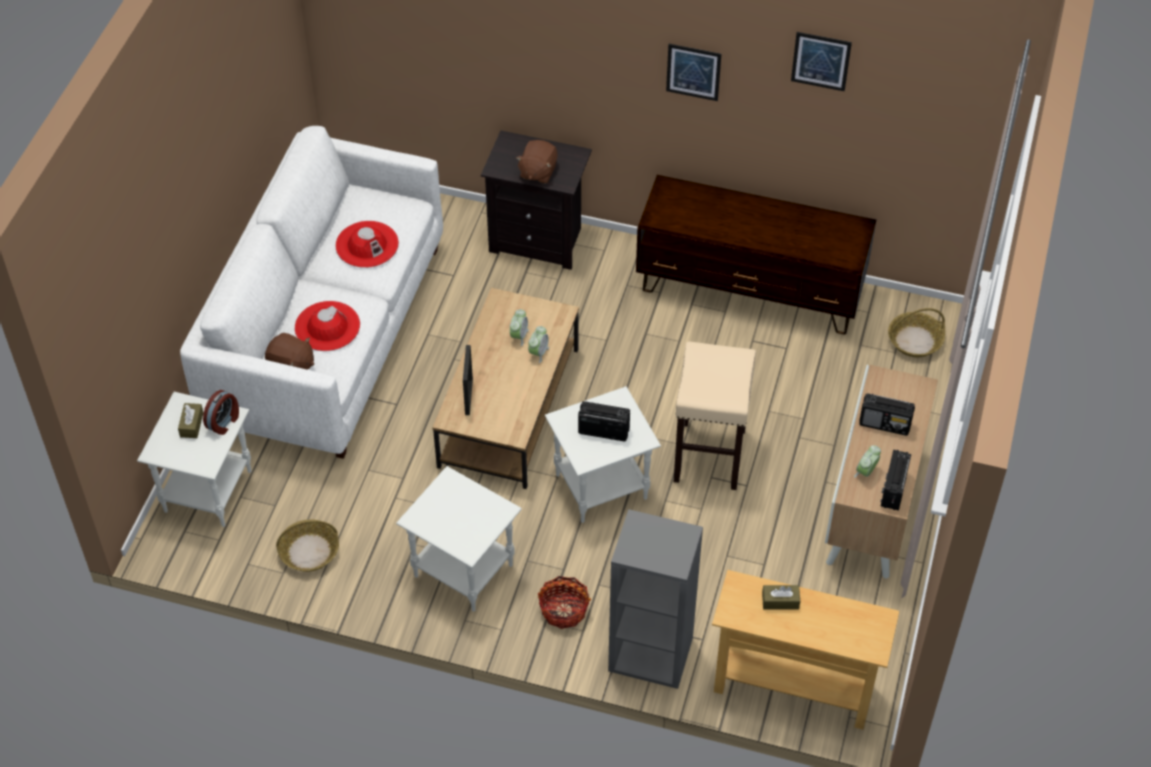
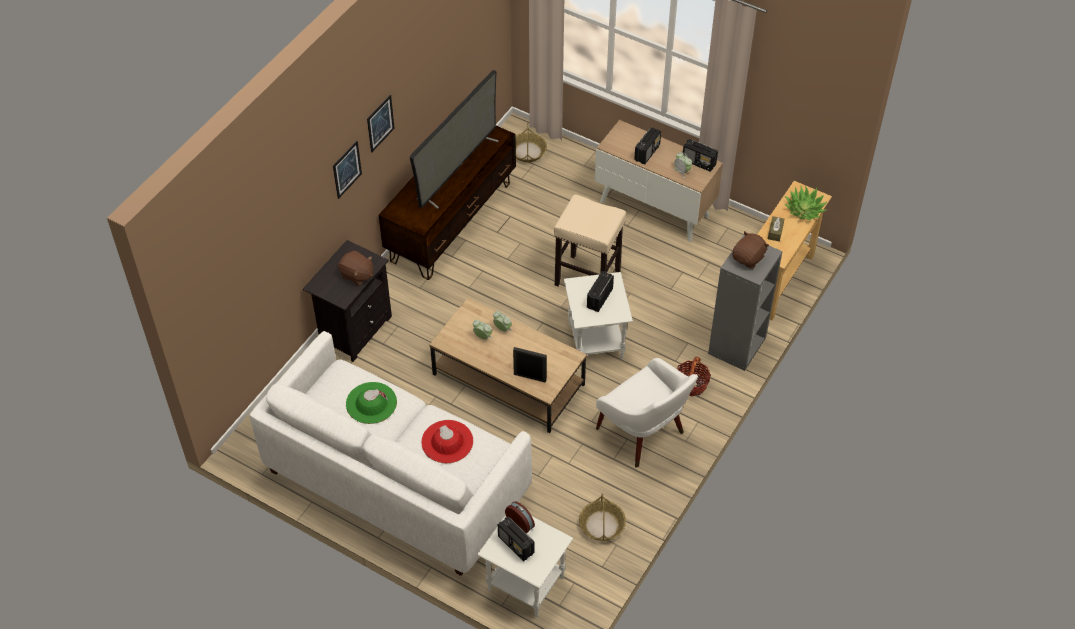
camera: 75 degrees left, 0 degrees up
(191, 425) = (516, 545): brown tissue box -> radio
(291, 365) = (477, 472): brown plush toy -> brown plush toy (748, 258)
(367, 244) = (371, 403): red hat -> green hat
(462, 570) = (643, 434): white side table -> white armchair
(767, 231) = (457, 169): none -> television
(821, 61) = (430, 43): picture -> picture (347, 169)
(842, 633) = (804, 209): none -> potted plant

